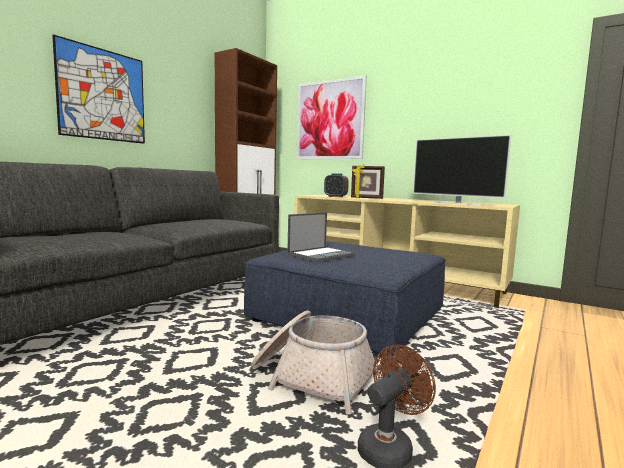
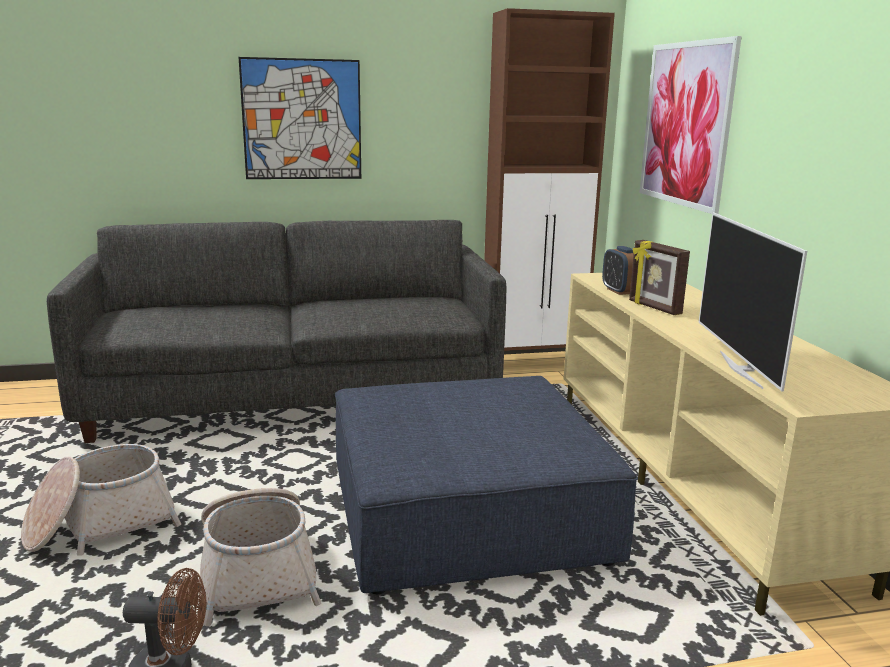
camera: 45 degrees right, 10 degrees up
(132, 410) = (101, 524): none -> basket
(321, 255) = (427, 408): laptop -> none

